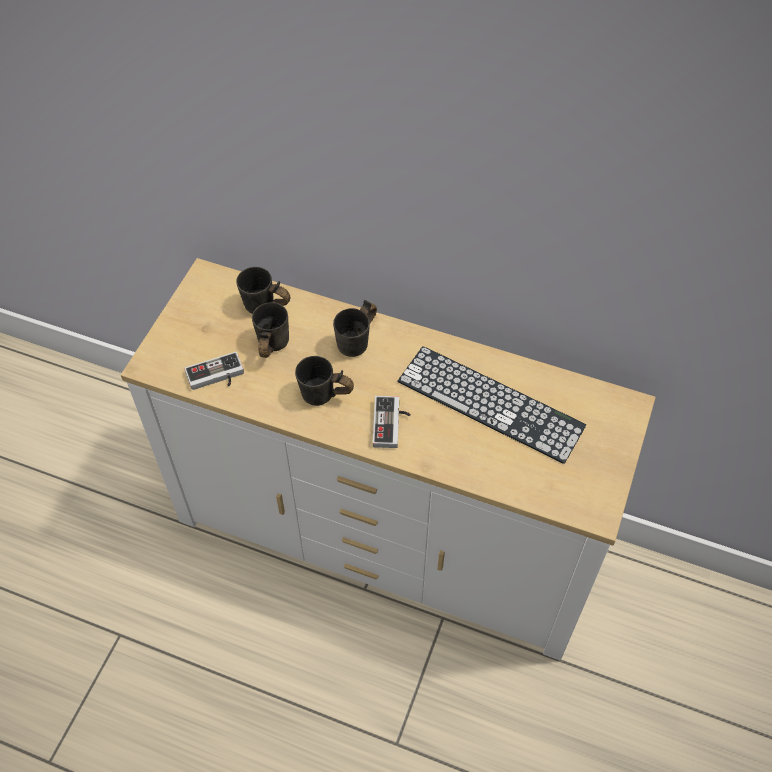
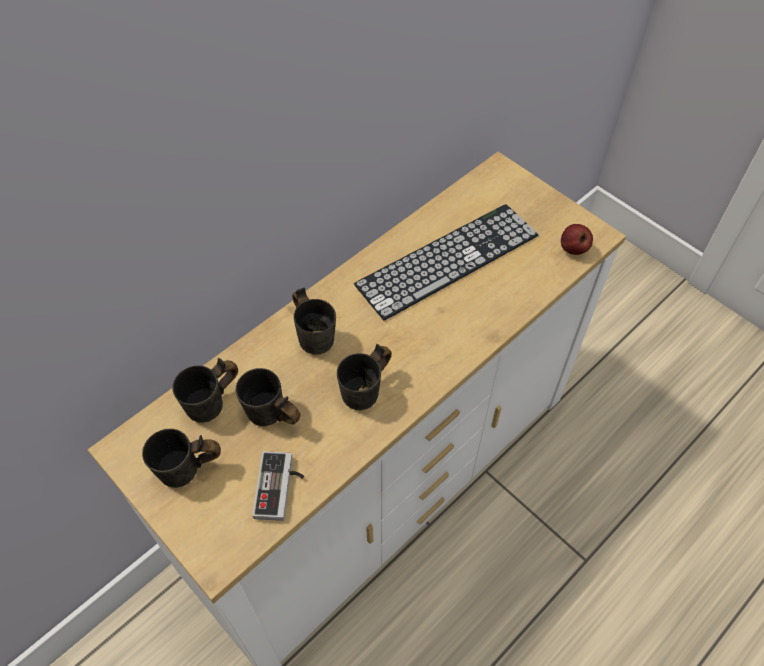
camera: 65 degrees left, 0 degrees up
(203, 320) = (188, 473): none -> grey mug
(392, 424) = (431, 345): game controller -> none
(566, 498) = (573, 249): none -> apple

